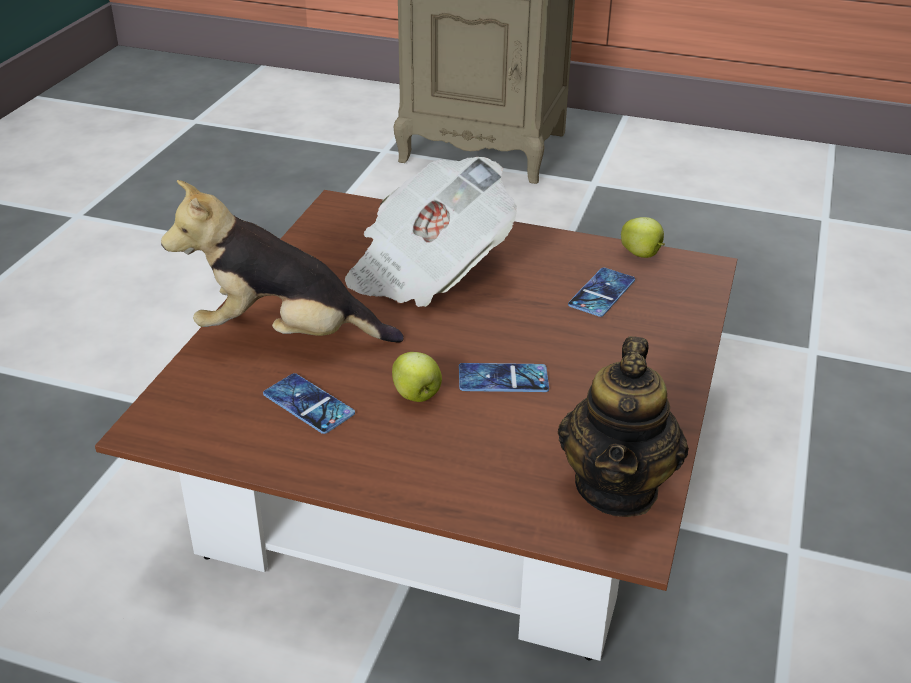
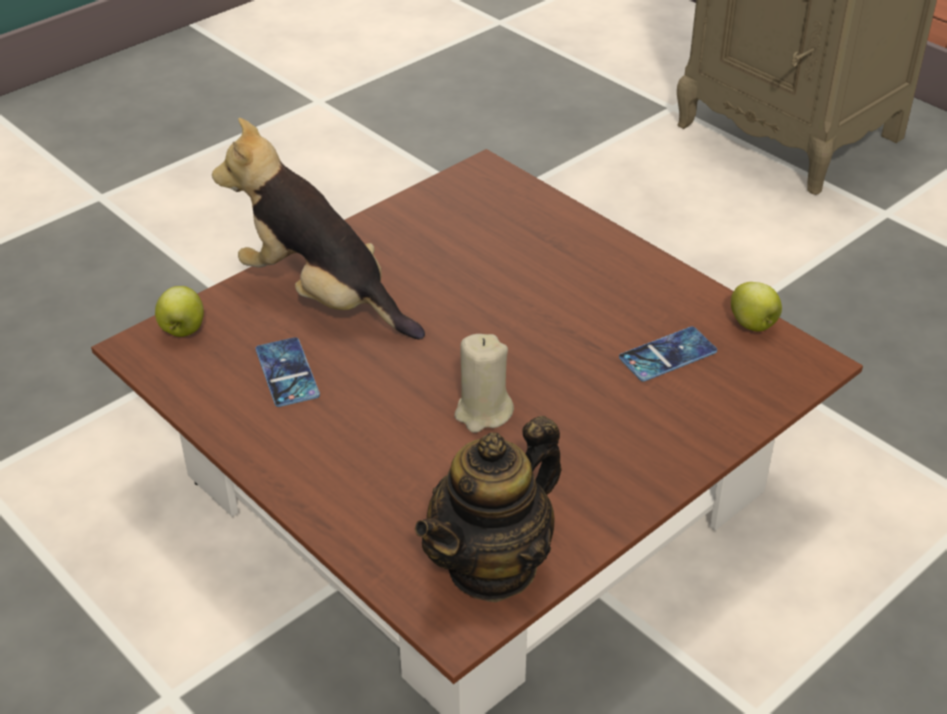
camera: 30 degrees right, 5 degrees up
(417, 396) = (387, 400): apple -> apple (183, 330)
(427, 270) = (510, 270): newspaper -> none
(503, 379) = (483, 413): phone -> beige candle

